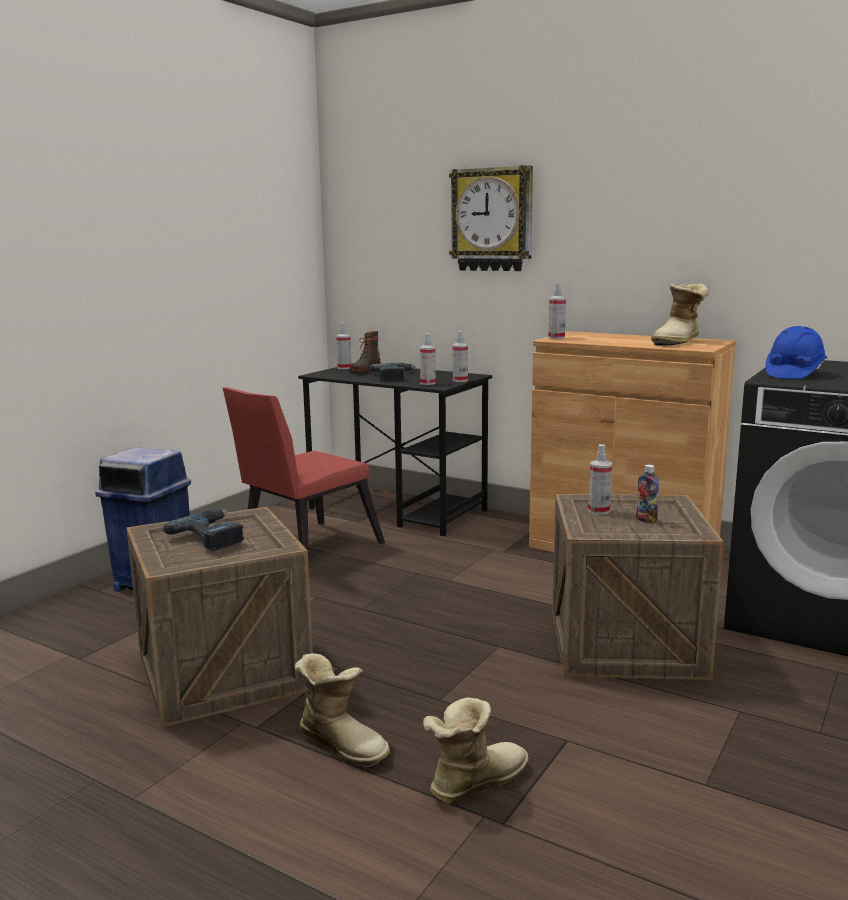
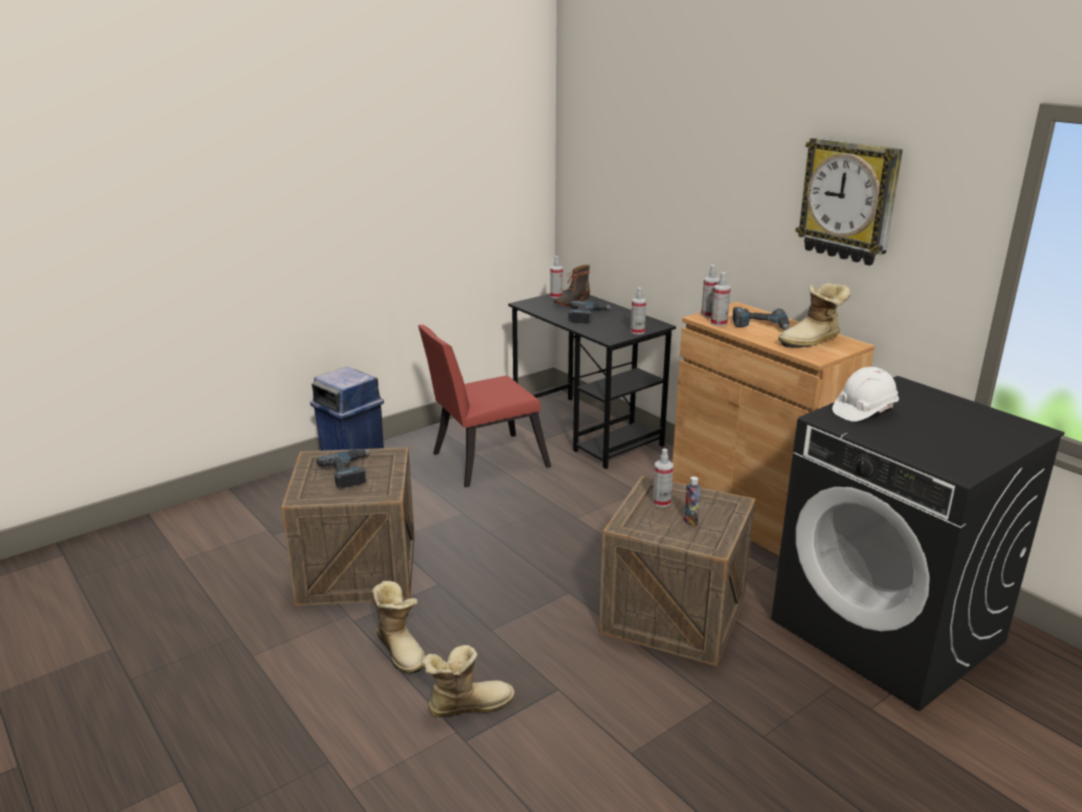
camera: 20 degrees right, 10 degrees up
(428, 383) = (605, 332): spray bottle -> spray bottle (718, 323)
(492, 220) = (685, 182): wall clock -> wall clock (849, 201)
(615, 339) = (760, 325): none -> power drill
(793, 374) = (864, 411): blue hard hat -> white hard hat

